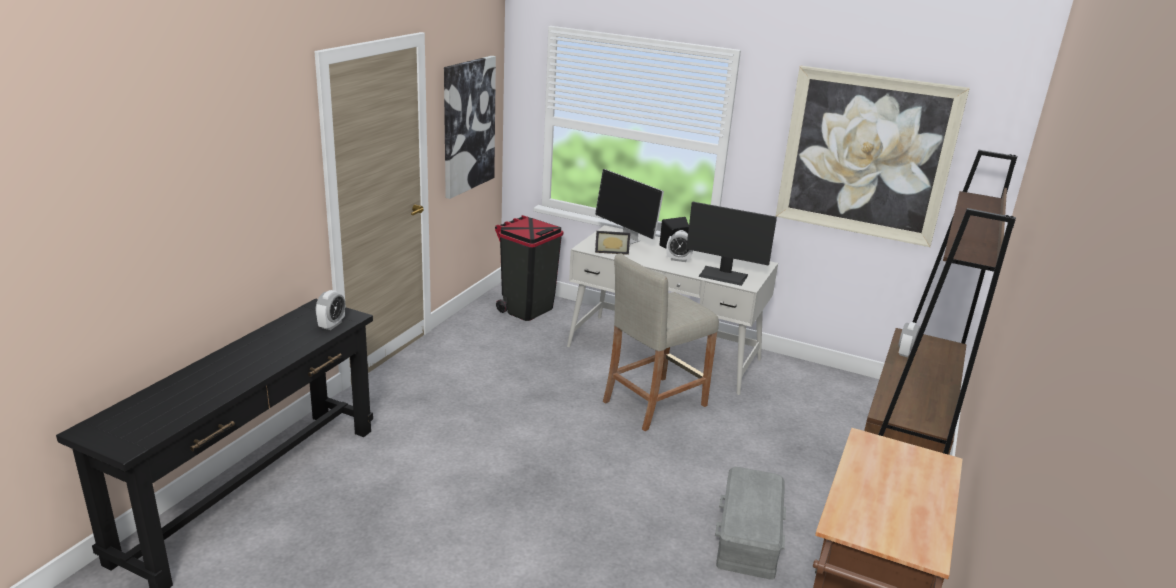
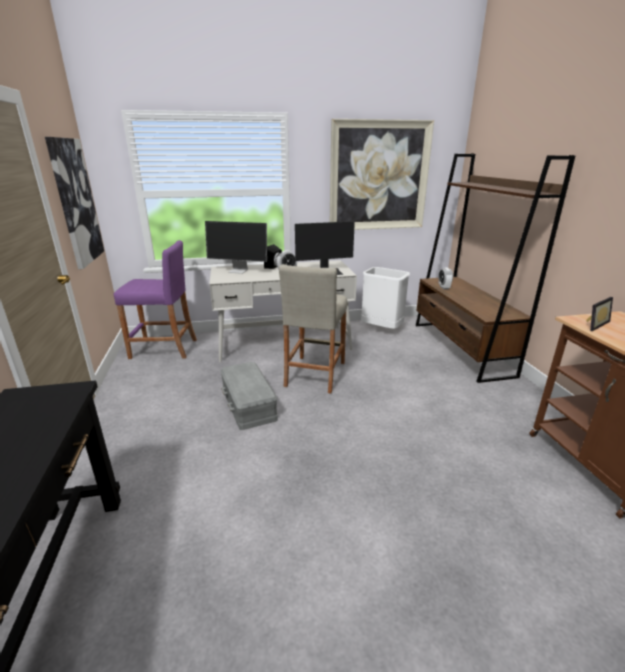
camera: 35 degrees left, 0 degrees up
(332, 325) = (56, 407): alarm clock -> none
(527, 309) = (164, 349): black trash can -> purple stool
(611, 251) = (239, 278): picture frame -> picture frame (593, 324)
(747, 534) = (462, 427): grey storage box -> grey storage box (248, 404)
(821, 385) = (382, 329): none -> white trash can

